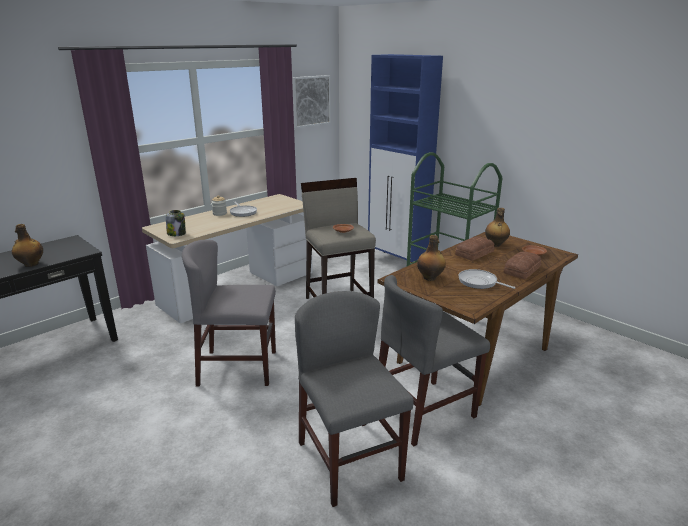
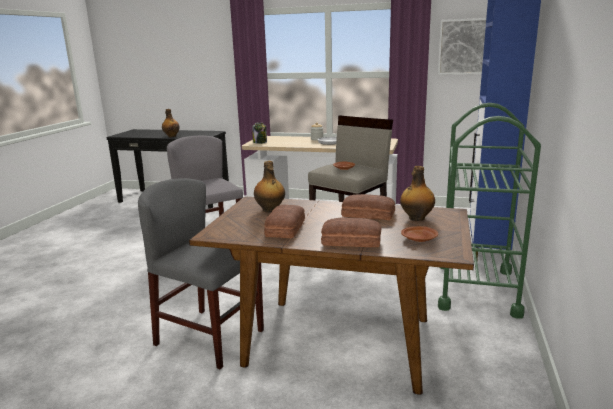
camera: 60 degrees right, 5 degrees down
(349, 461) = (121, 322): grey chair -> none
(479, 282) = (284, 228): frying pan -> bread

